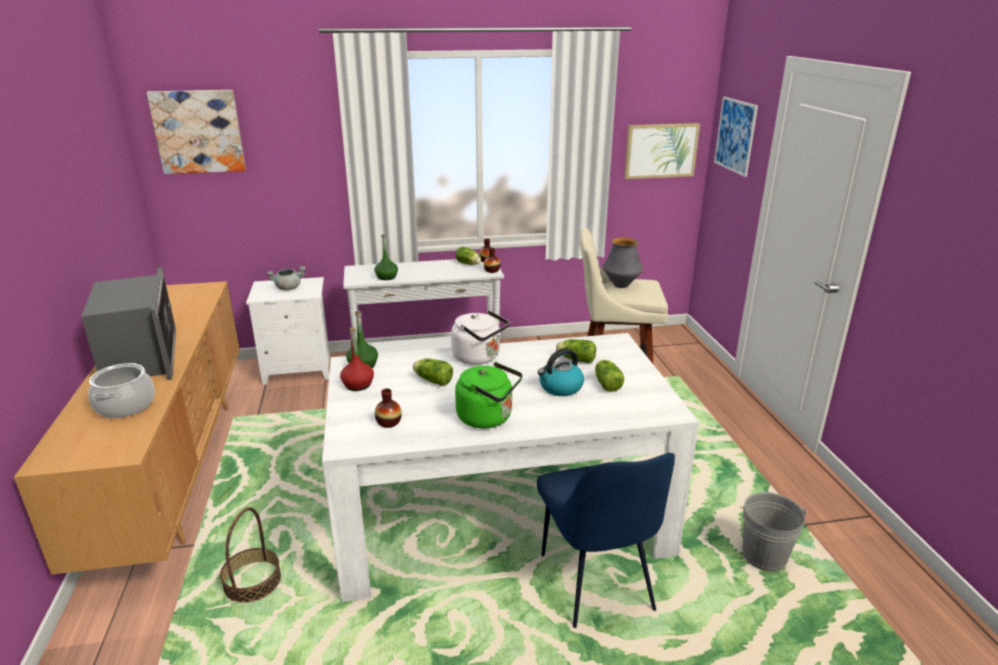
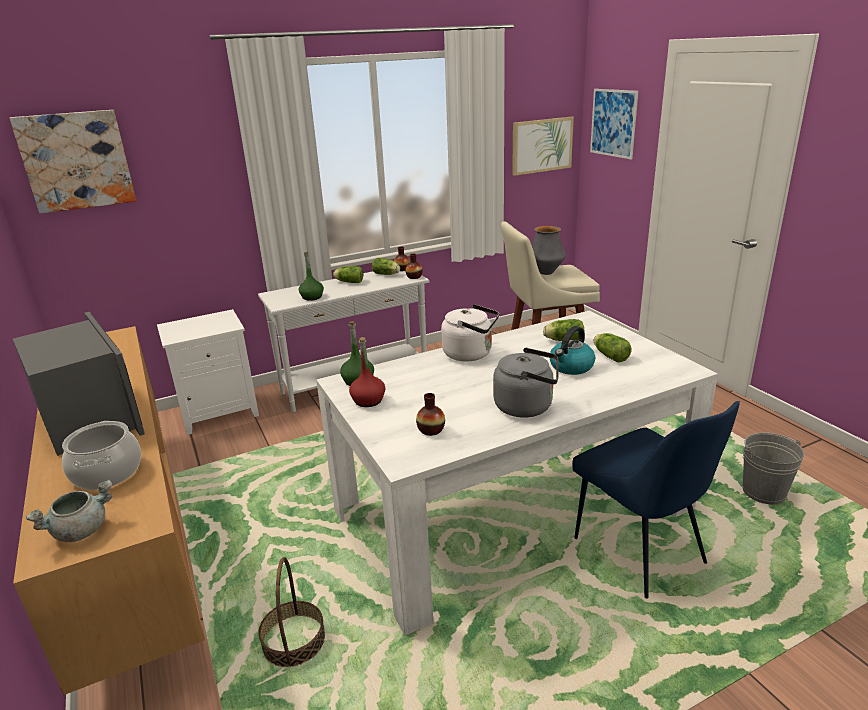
camera: 15 degrees left, 0 degrees up
(288, 288) = (202, 325): grey cooking pot -> grey cooking pot (81, 531)
(432, 380) = (441, 382): lettuce -> lettuce (348, 282)
(488, 418) = (527, 406): green kettle -> grey kettle

